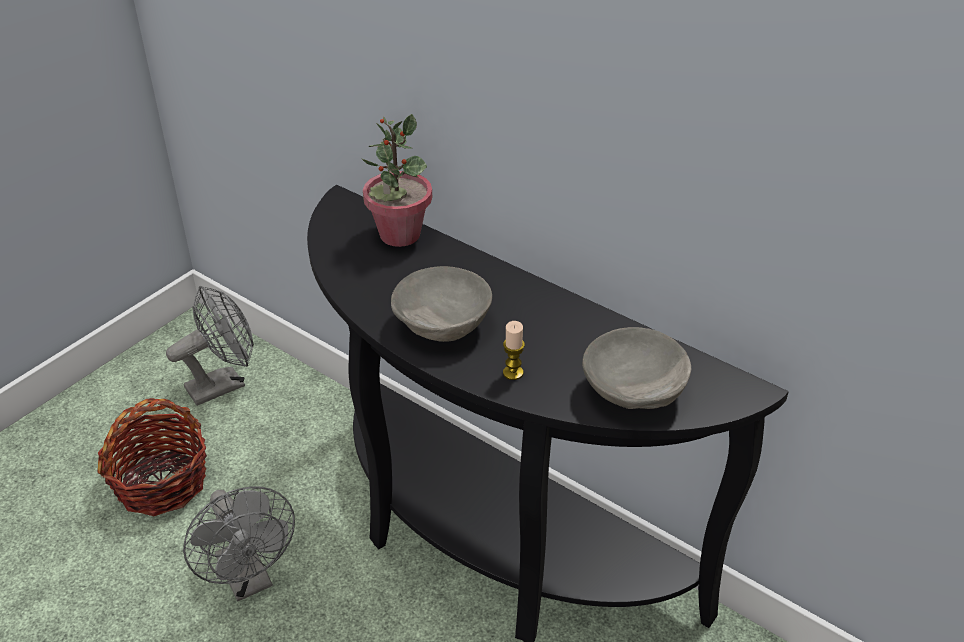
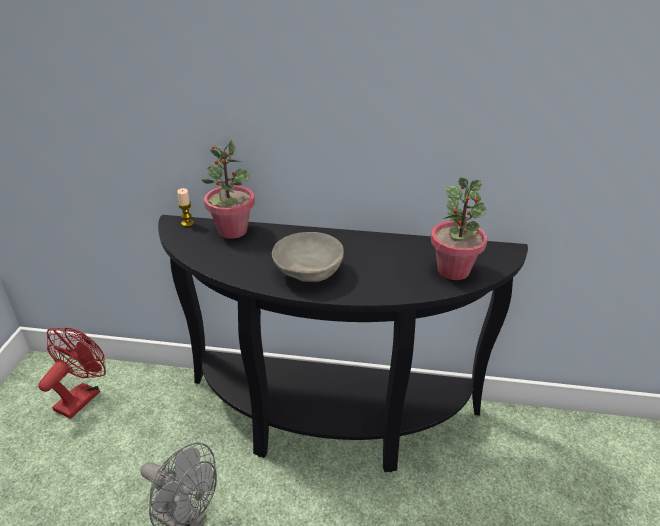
camera: 30 degrees left, 5 degrees down
(161, 482) = (74, 483): basket -> none
(223, 384) = (82, 396): grey fan -> red fan
(513, 373) = (377, 285): candle -> candle (187, 223)
(634, 390) = (453, 270): grey bowl -> potted plant

